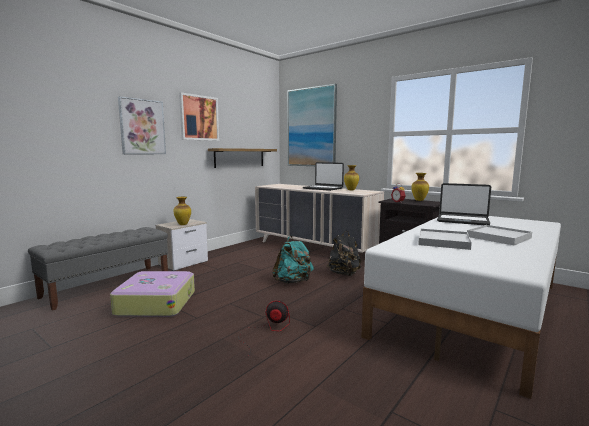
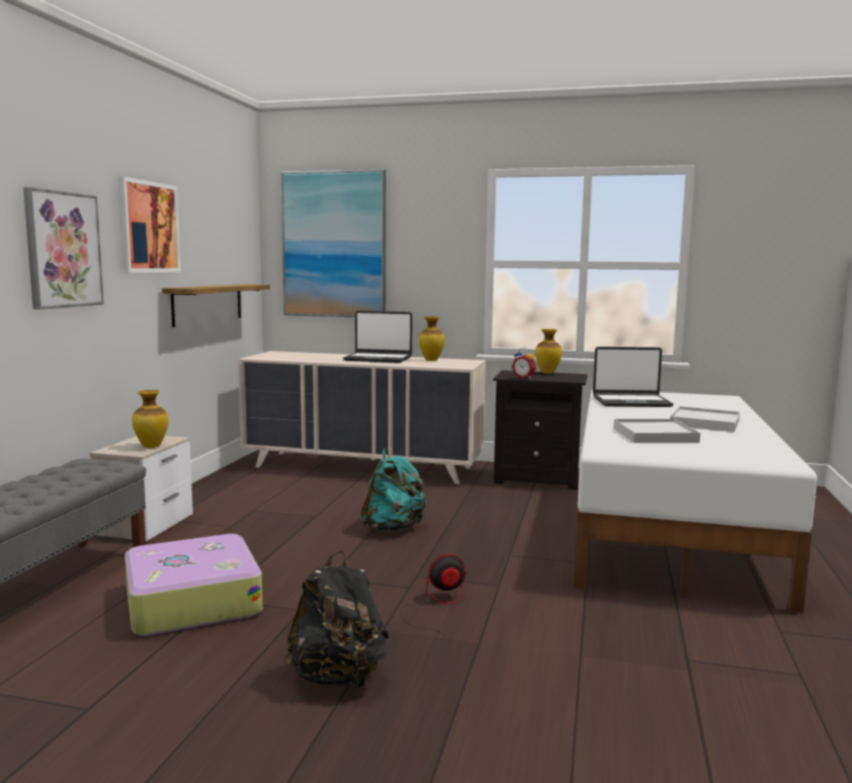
camera: 25 degrees left, 0 degrees up
(344, 274) = (459, 505): black backpack -> black backpack (338, 677)

